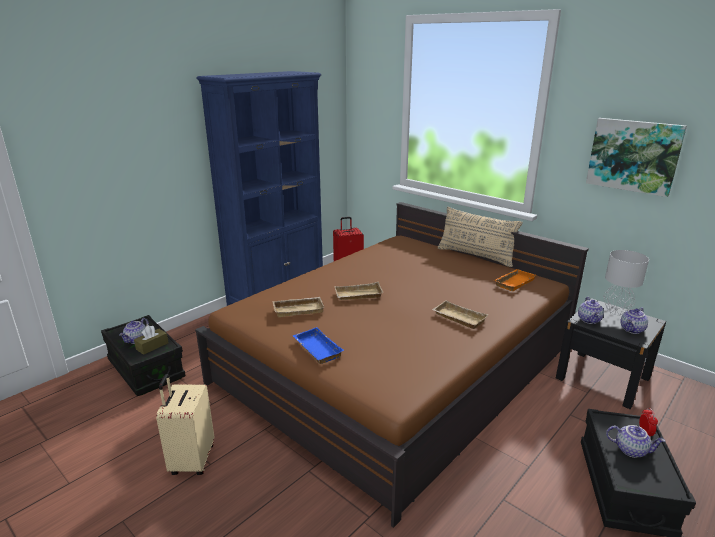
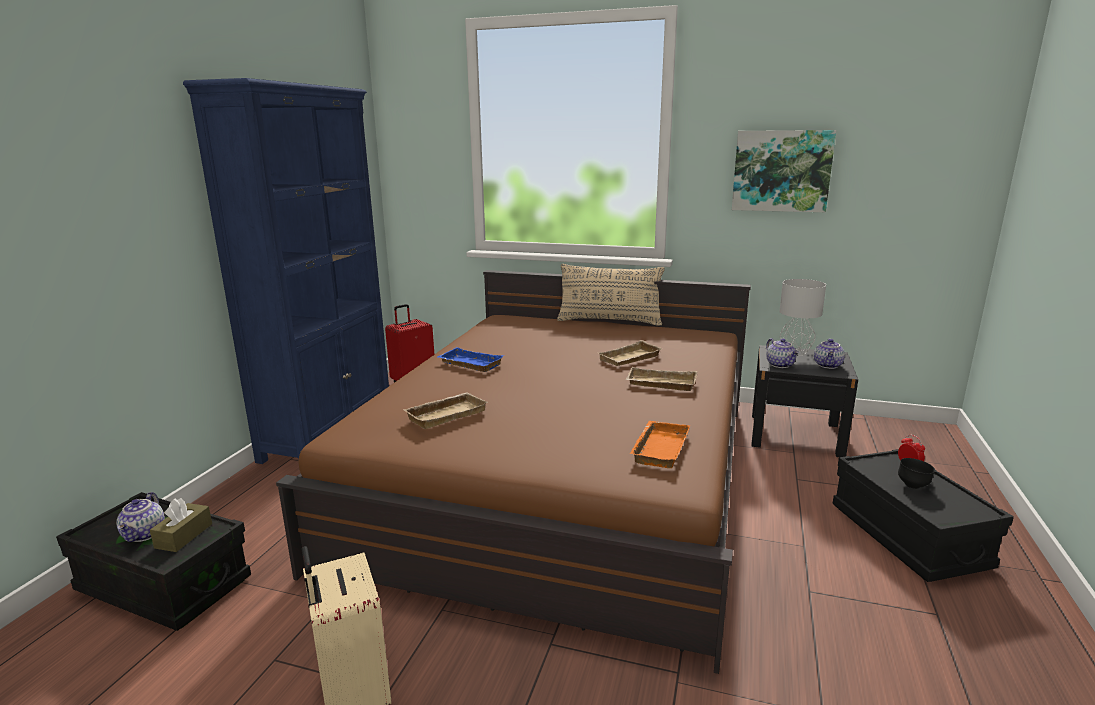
camera: 25 degrees left, 5 degrees down
(316, 349) = (519, 455): blue tray -> blue tray (468, 364)
(358, 295) = (512, 384): beige tray -> beige tray (630, 359)
(513, 282) = (680, 339): orange tray -> orange tray (658, 448)
(631, 450) = (913, 486): teapot -> black bowl

